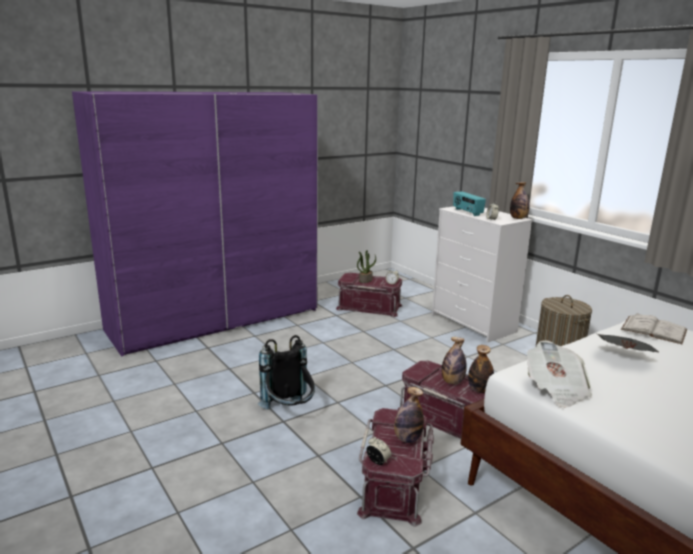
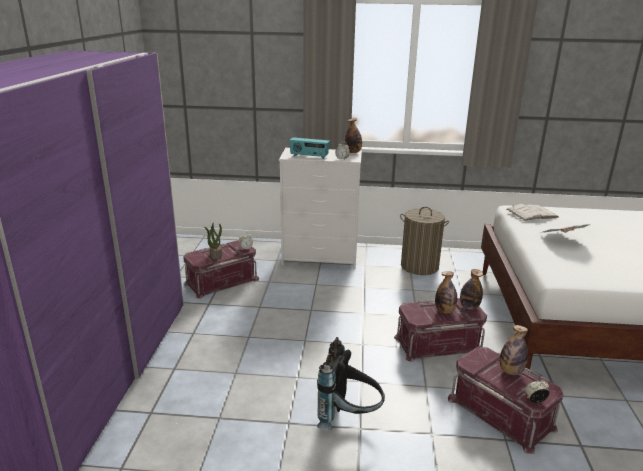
camera: 50 degrees left, 5 degrees up
(556, 389) = (591, 278): newspaper -> none

